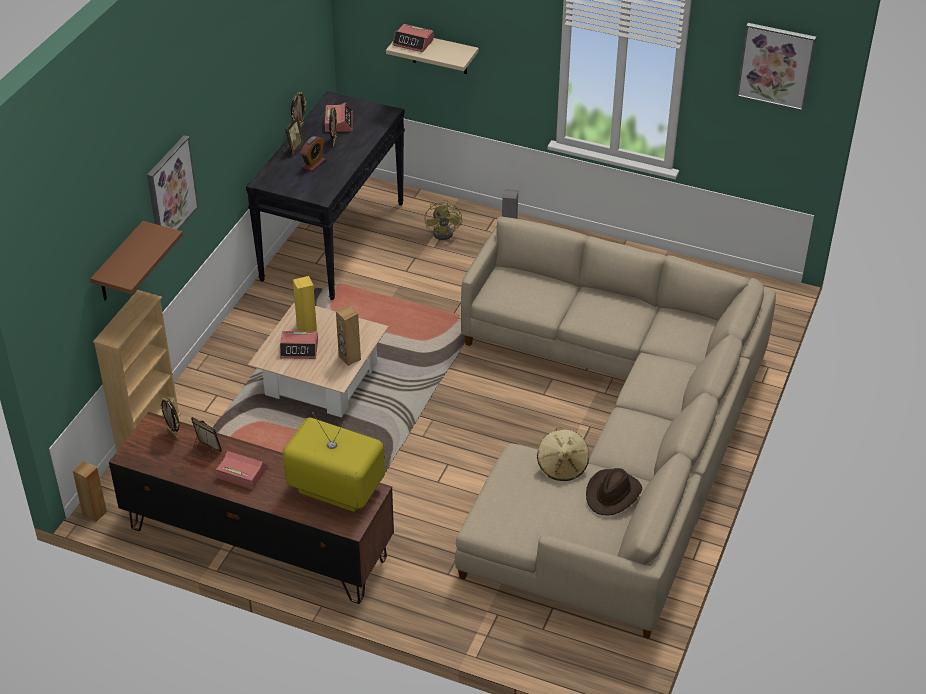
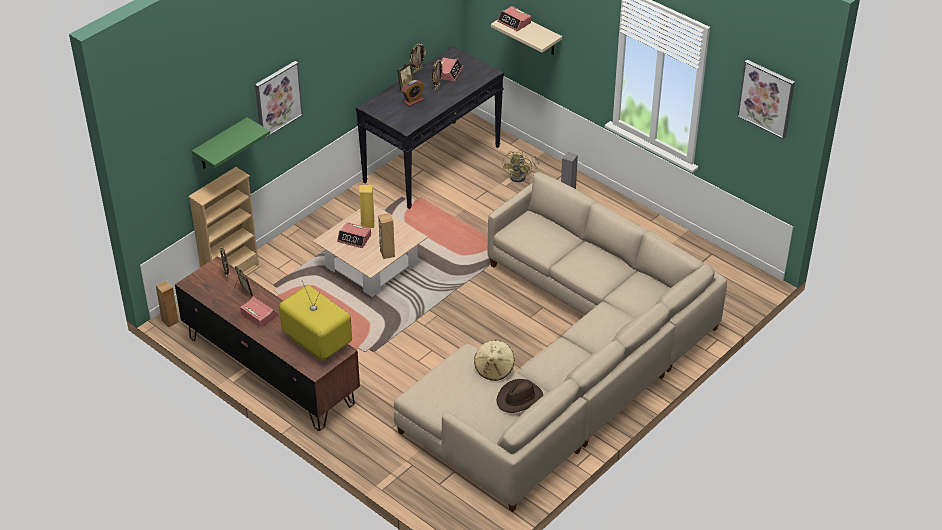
camera: 20 degrees right, 0 degrees up
(119, 264) = (221, 145): brown shelf -> green shelf

